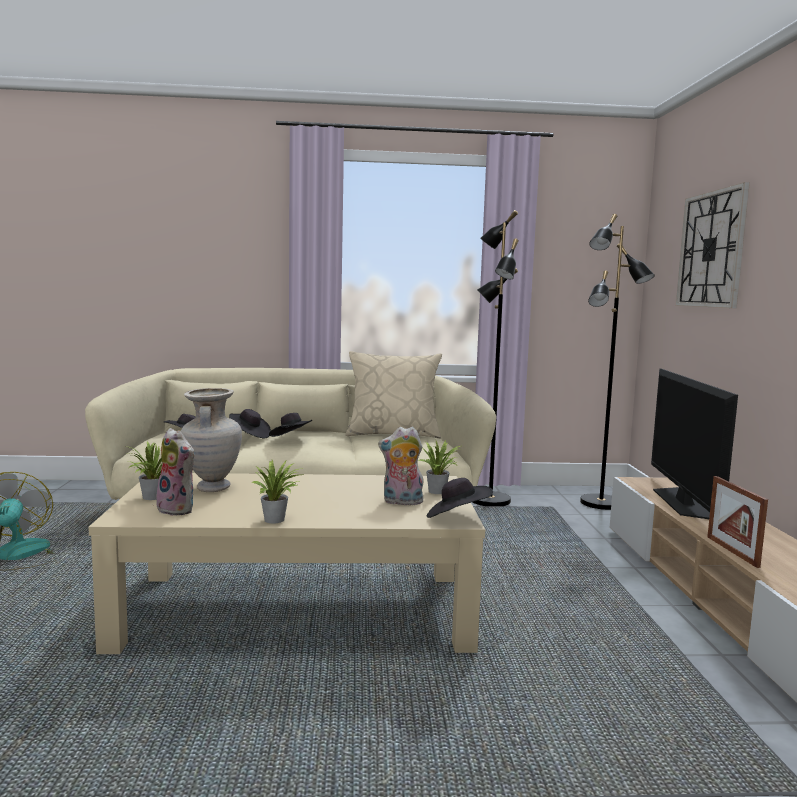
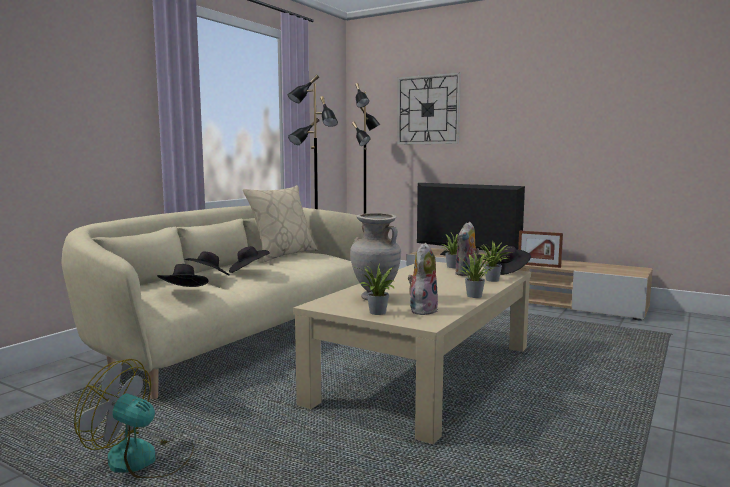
camera: 55 degrees left, 0 degrees up
(179, 509) = (422, 310): plush toy -> plush toy turned 45 degrees counterclockwise
(382, 518) = (493, 280): none -> potted plant

